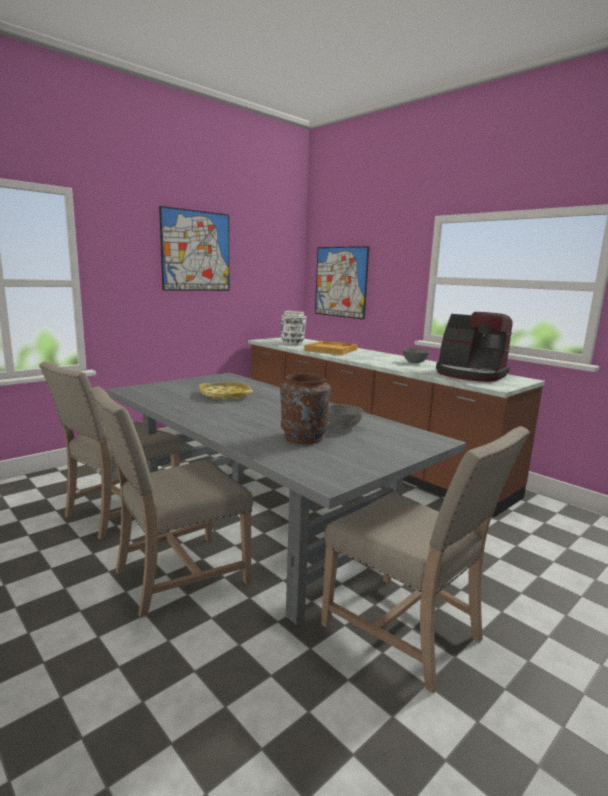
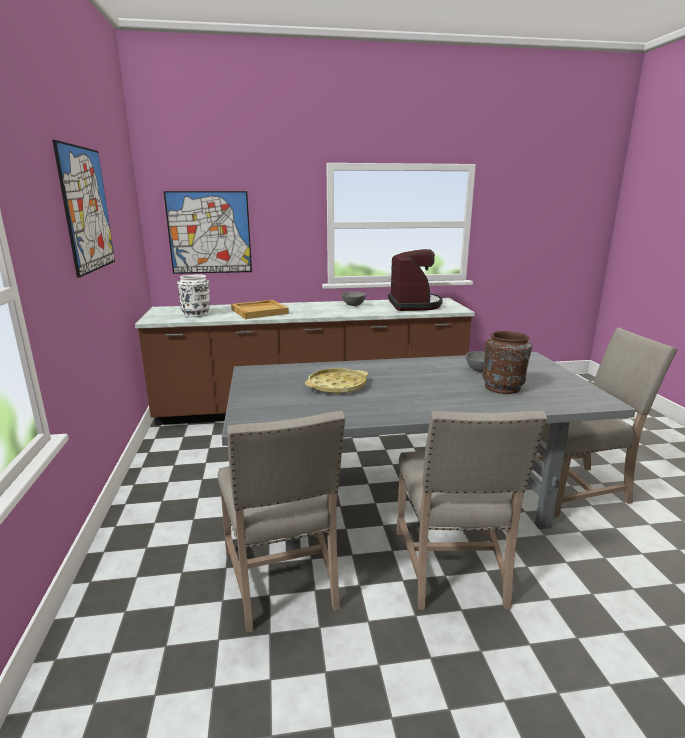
camera: 55 degrees left, 5 degrees up
(470, 374) = (414, 305): coffee machine -> coffee machine turned 75 degrees counterclockwise

